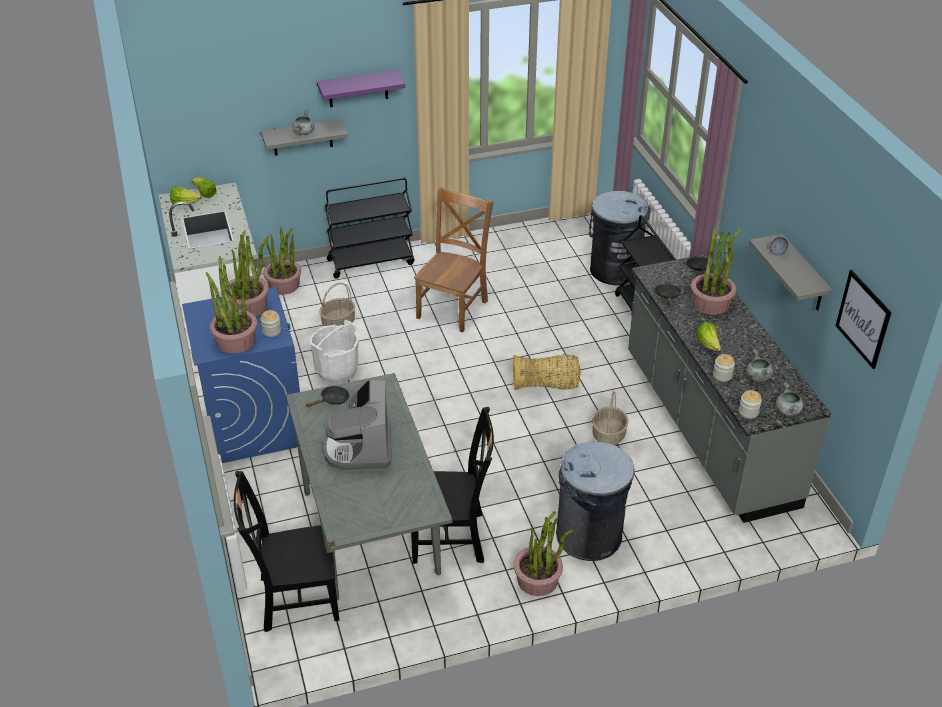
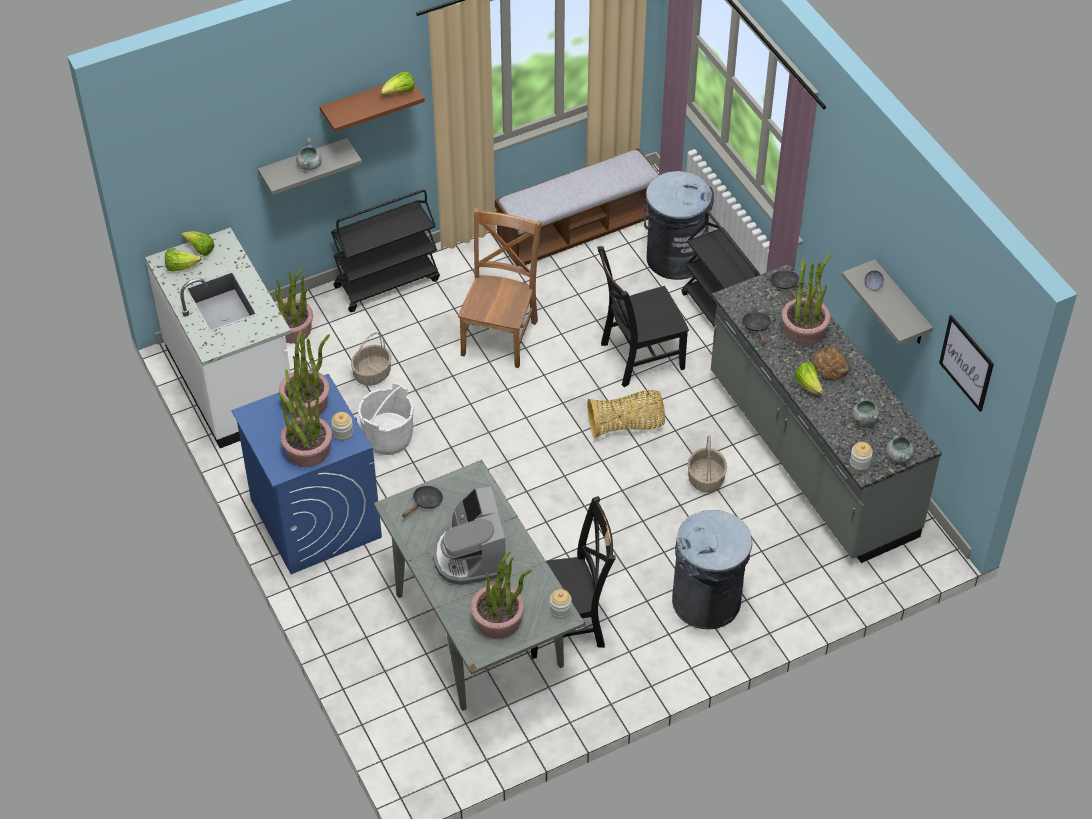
camera: 10 degrees left, 10 degrees up
(295, 599) = (421, 715): black chair -> black chair (638, 357)
(358, 89) = (365, 104): purple shelf -> brown shelf
(385, 79) = (399, 93): none -> lettuce
(537, 242) = (578, 229): none -> bench
(538, 580) = (664, 657): potted plant -> potted plant (498, 620)
(722, 375) = (828, 422): jar -> jar (560, 610)
(731, 333) = (831, 367): none -> bread

